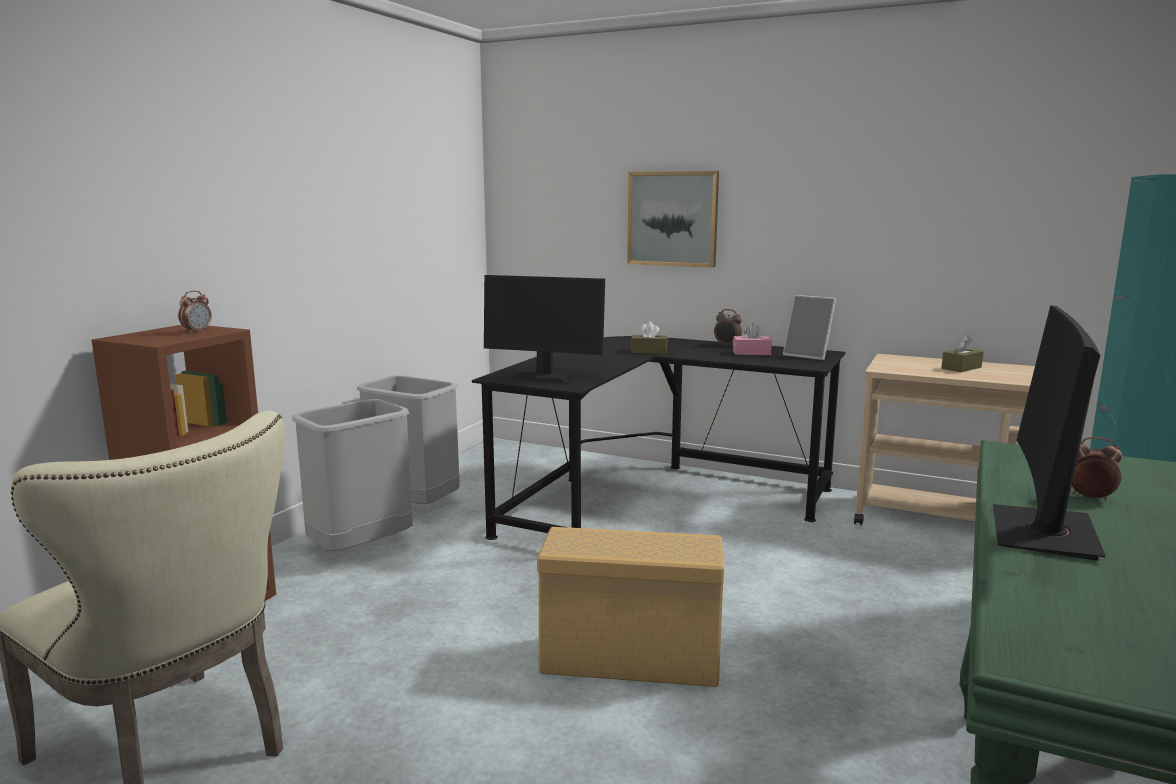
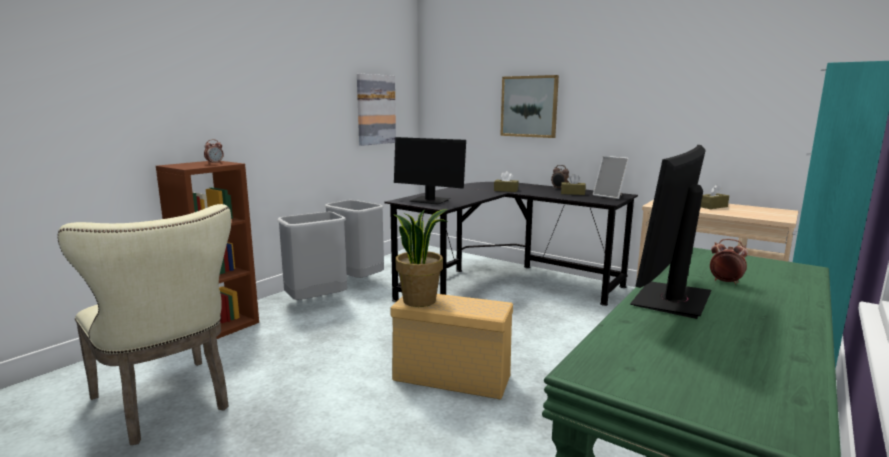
camera: 10 degrees right, 0 degrees up
(425, 225) = (375, 109): none -> picture
(579, 543) = (420, 300): none -> potted plant
(751, 353) = (572, 193): pink tissue box -> brown tissue box

